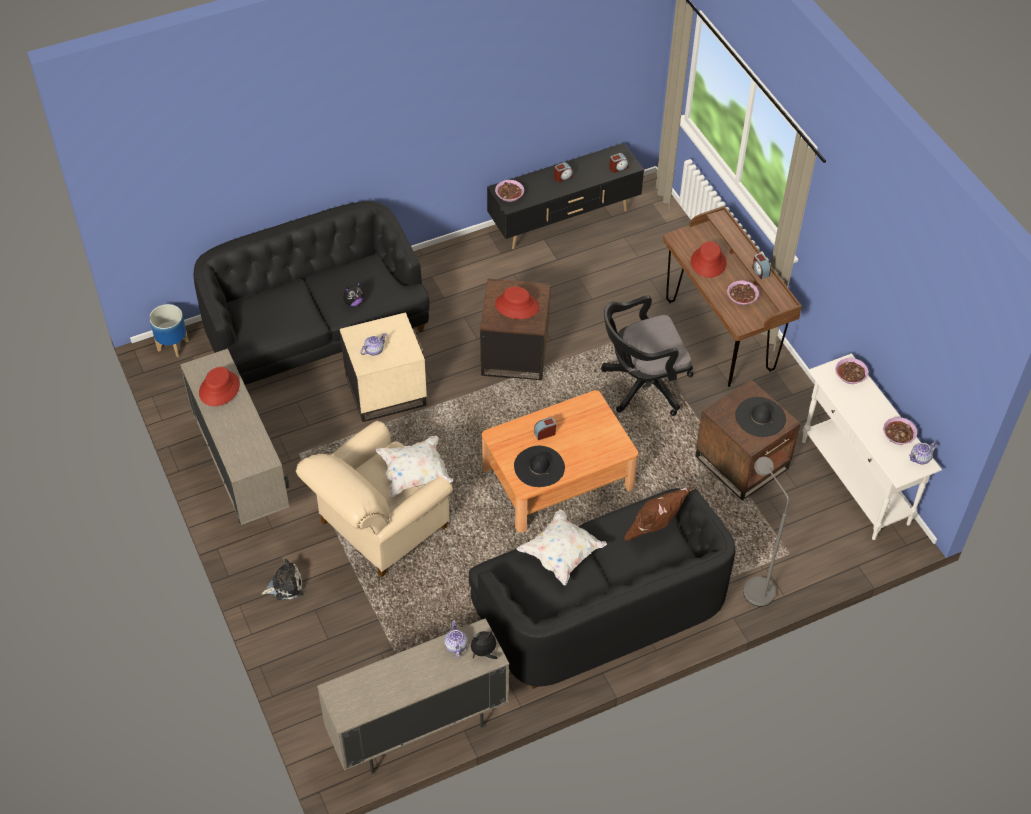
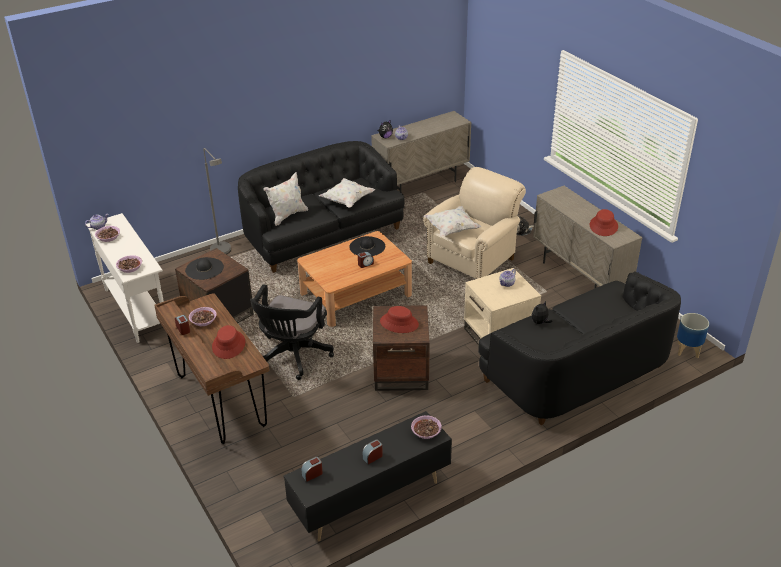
camera: 175 degrees right, 15 degrees down
(641, 385) = (292, 357): black office chair -> black office chair turned 135 degrees clockwise
(654, 530) = (287, 215): brown pillow -> white pillow

